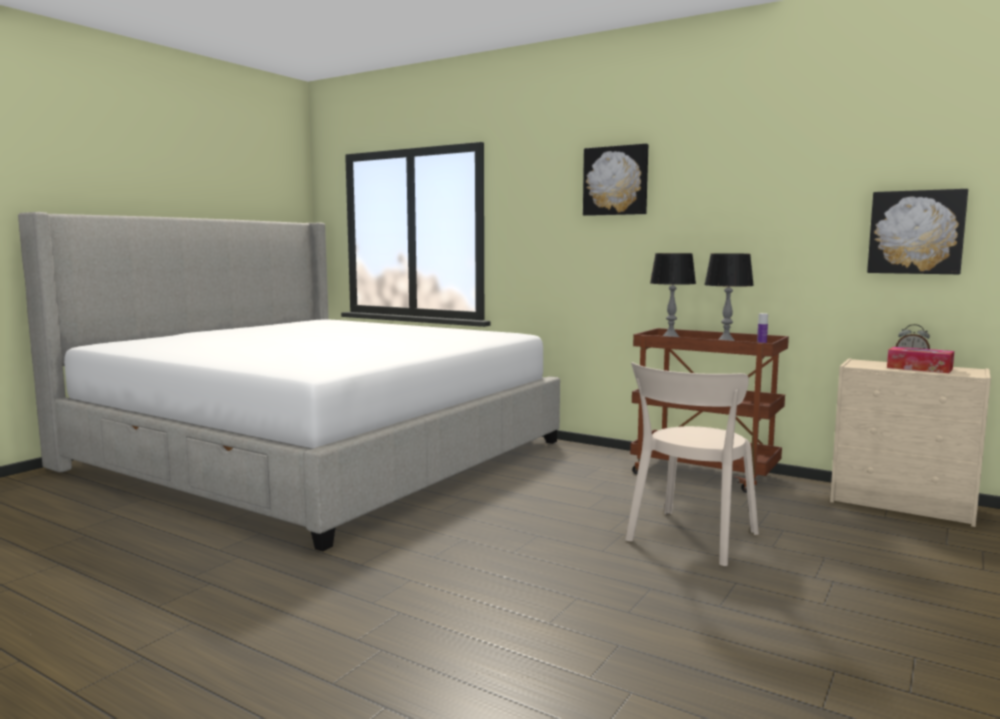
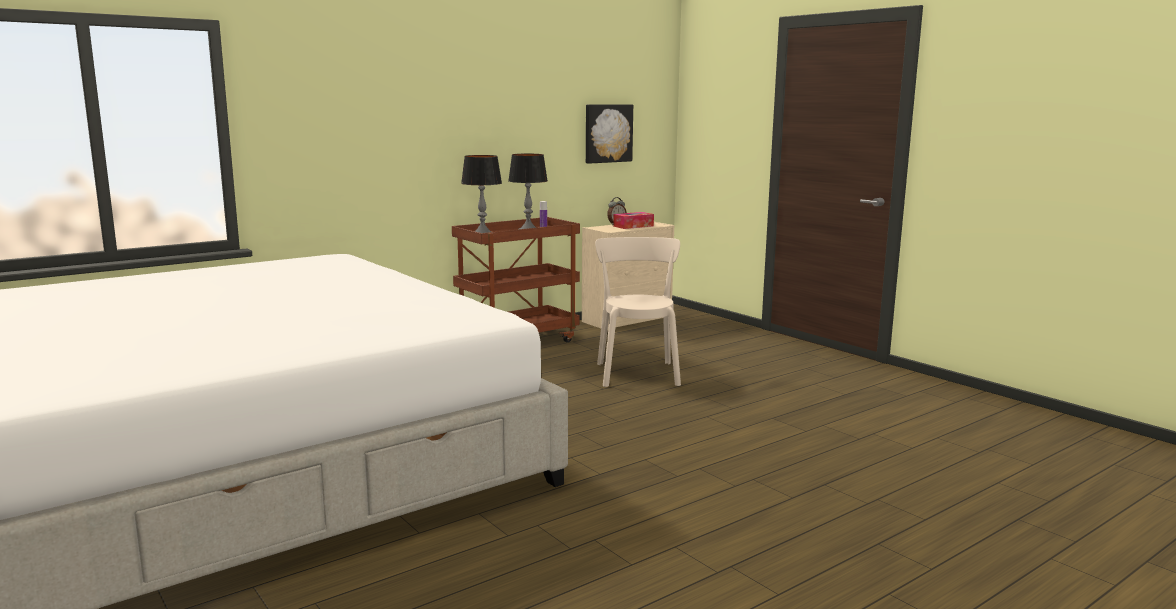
camera: 70 degrees left, 5 degrees up
(616, 181) = (396, 83): picture -> none
(690, 539) = (637, 373): beige chair -> beige chair turned 150 degrees counterclockwise

